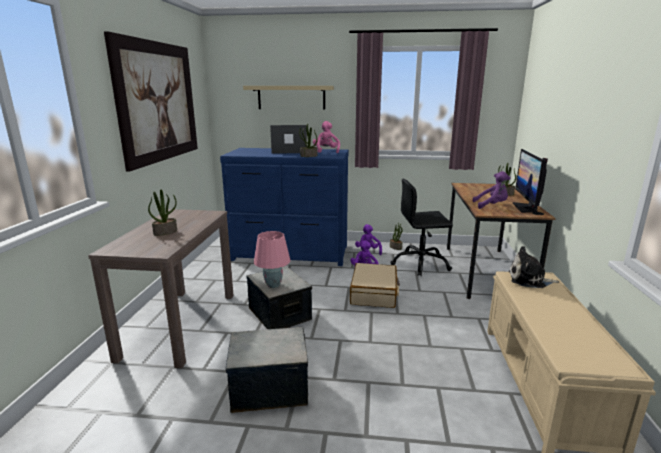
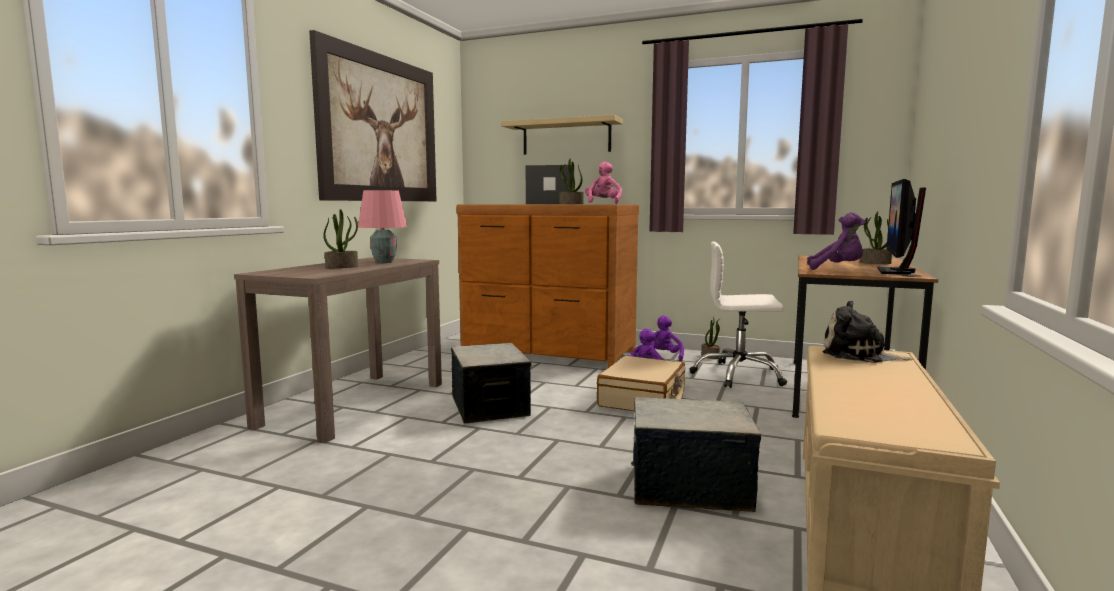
camera: 15 degrees right, 10 degrees down
(269, 388) = (422, 474): storage box -> storage box (689, 486)
(273, 285) = (477, 356): pink table lamp -> pink table lamp (383, 262)
(290, 253) = (548, 352): blue dresser -> brown dresser
(420, 264) = (738, 375): black office chair -> white office chair

